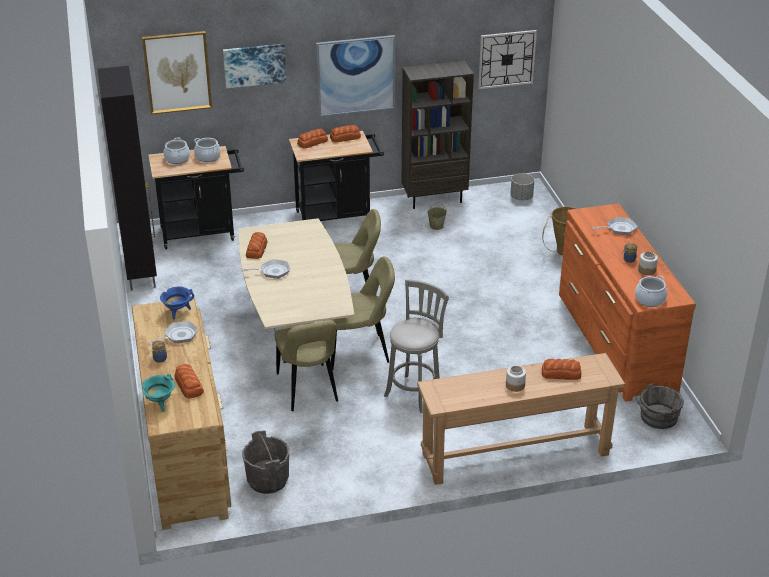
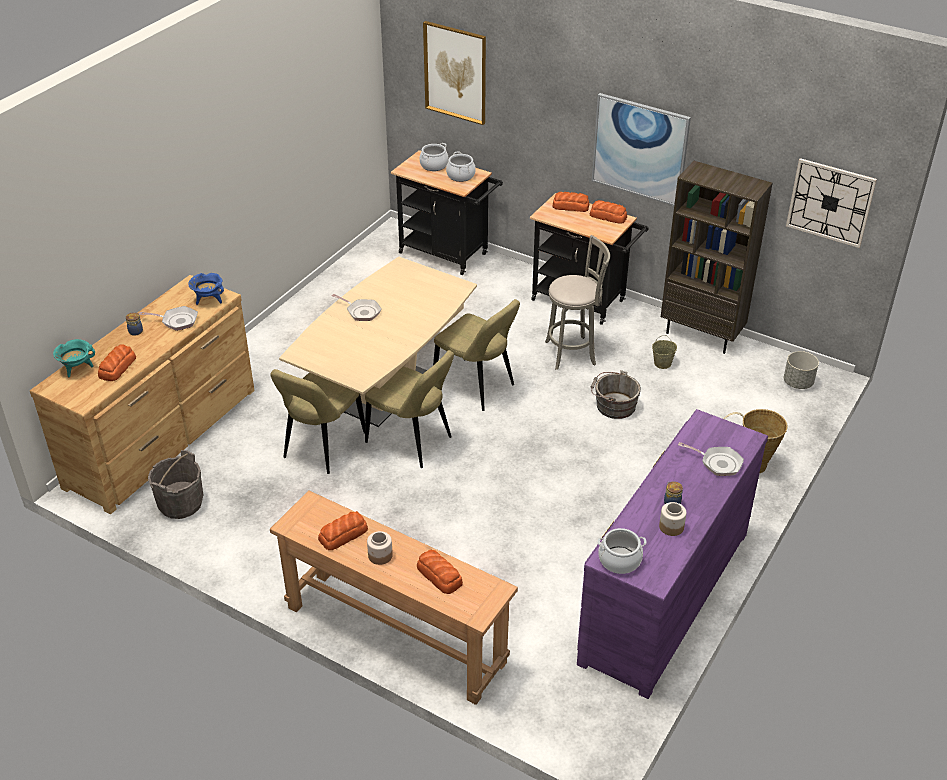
camera: 45 degrees right, 5 degrees up
(141, 272) = (354, 263): black cabinet -> none
(254, 65) = (531, 94): picture -> none
(257, 249) = (381, 284): bread -> bread (344, 535)
(415, 392) = (401, 511): grey stool -> grey stool (573, 352)
(615, 341) = (663, 596): orange dresser -> purple dresser
(656, 417) = (583, 706): grey bucket -> grey bucket (613, 405)

